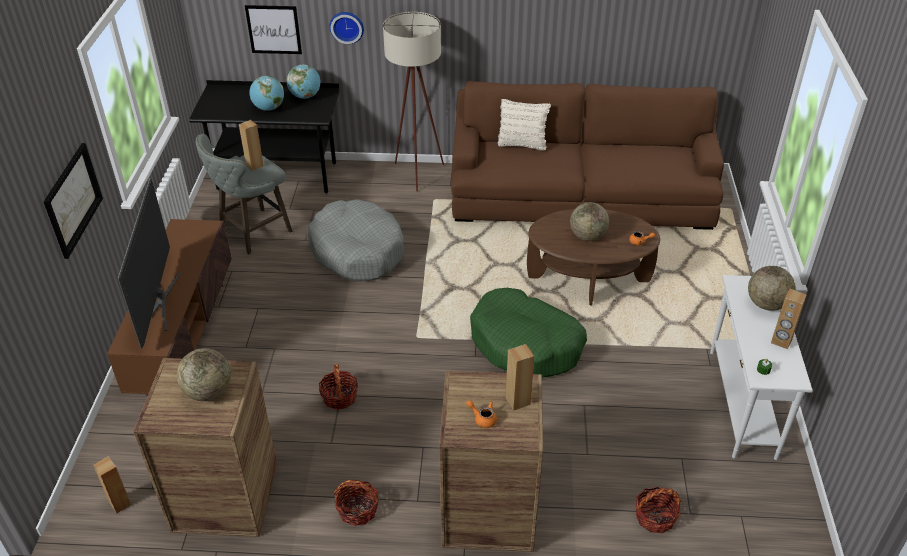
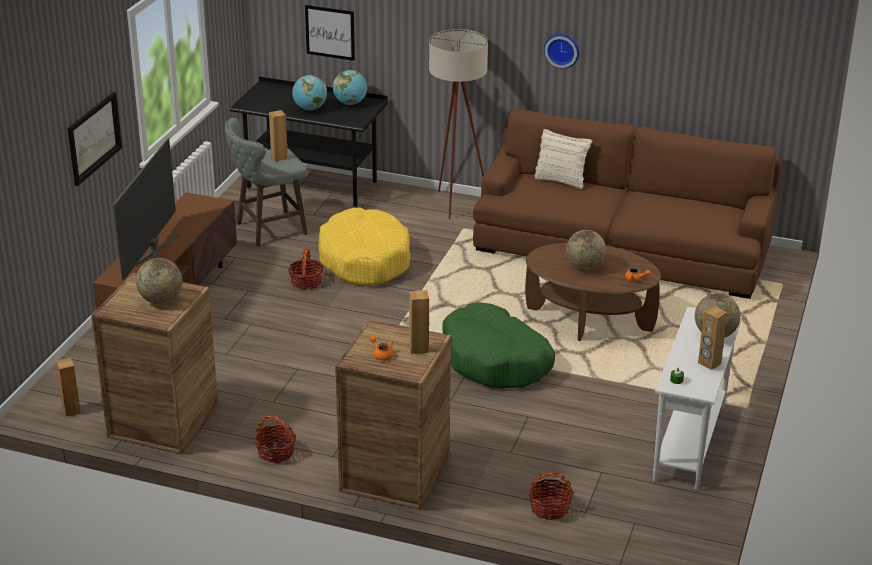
camera: 15 degrees right, 10 degrees down
(339, 397) = (296, 370): basket -> basket (306, 282)
(347, 26) = (401, 37): wall clock -> wall clock (562, 49)
(357, 251) = (364, 260): grey dog bed -> yellow dog bed

